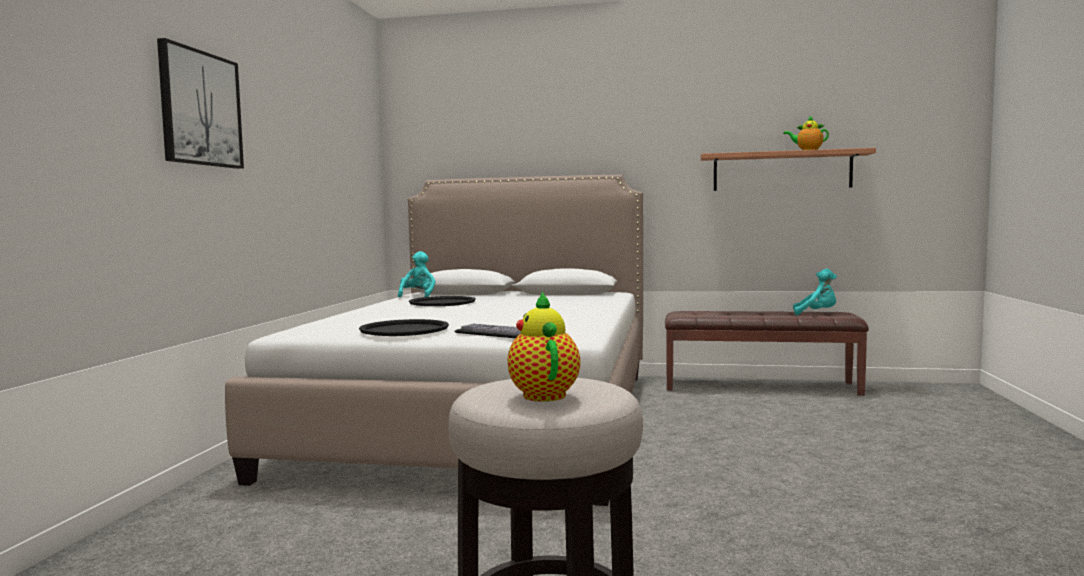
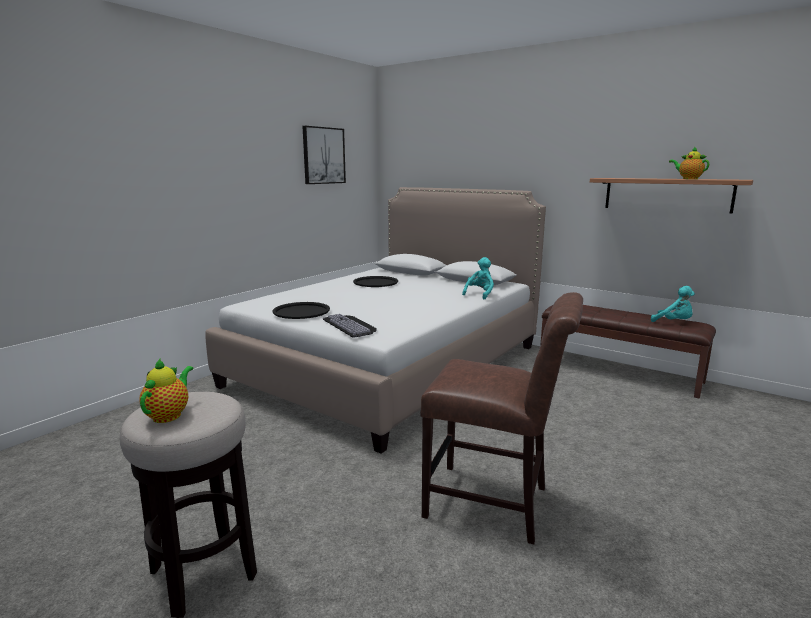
camera: 25 degrees right, 10 degrees up
(200, 109) = (203, 162): picture -> picture (323, 155)
(418, 296) = (376, 272): turquoise plush toy -> turquoise plush toy (480, 294)
(809, 522) = (494, 504): none -> brown chair

